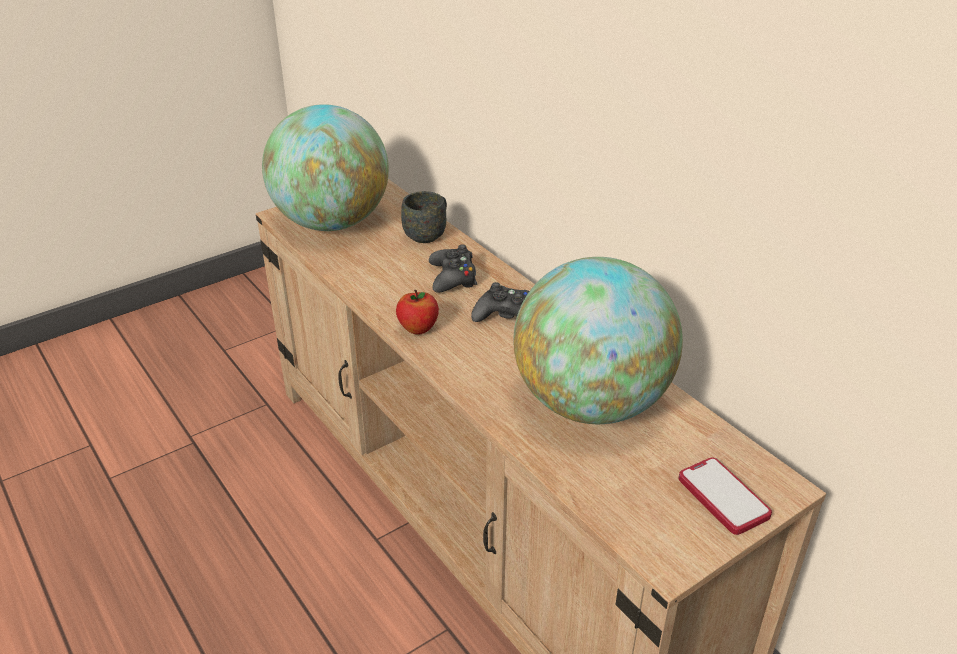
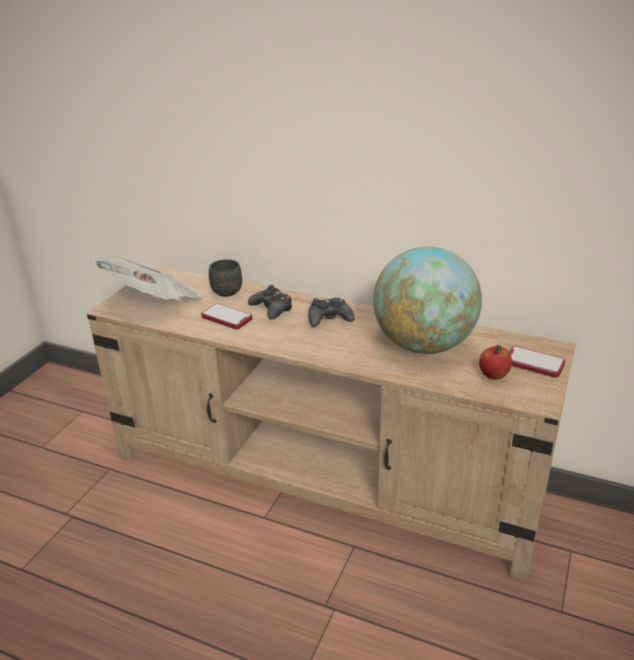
camera: 30 degrees left, 5 degrees down
(332, 222) = (153, 302): globe -> newspaper
(389, 271) = (226, 318): none -> phone
(418, 329) = (282, 343): apple -> apple (493, 375)

